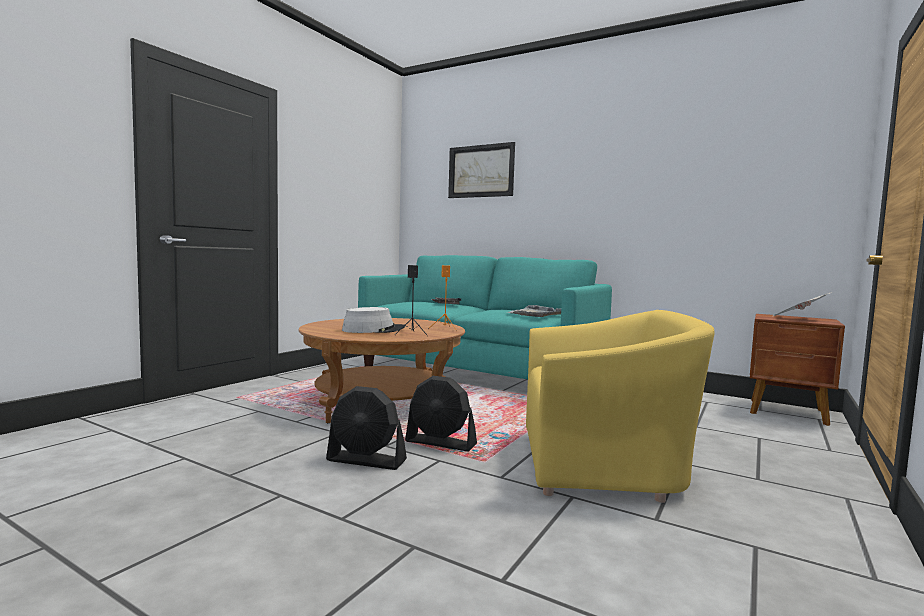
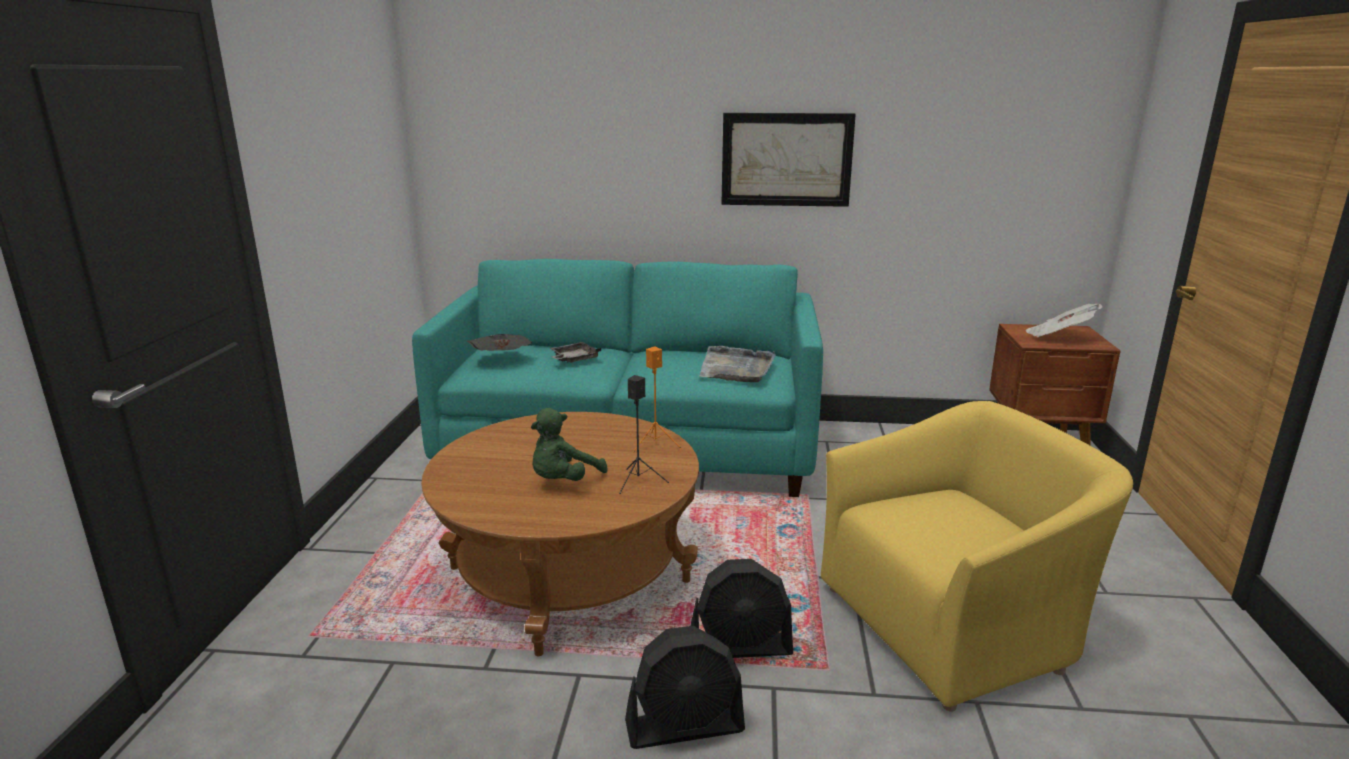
camera: 25 degrees left, 15 degrees up
(373, 330) = (563, 481): grey hat -> green plush toy
(408, 302) = (502, 360): none -> newspaper
(481, 171) = (576, 102): picture -> picture (786, 159)

